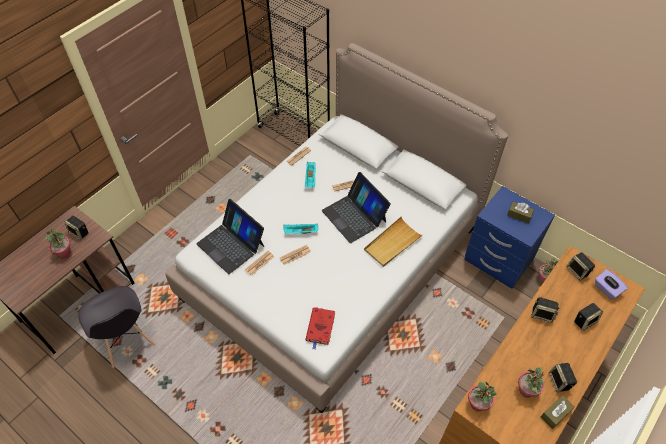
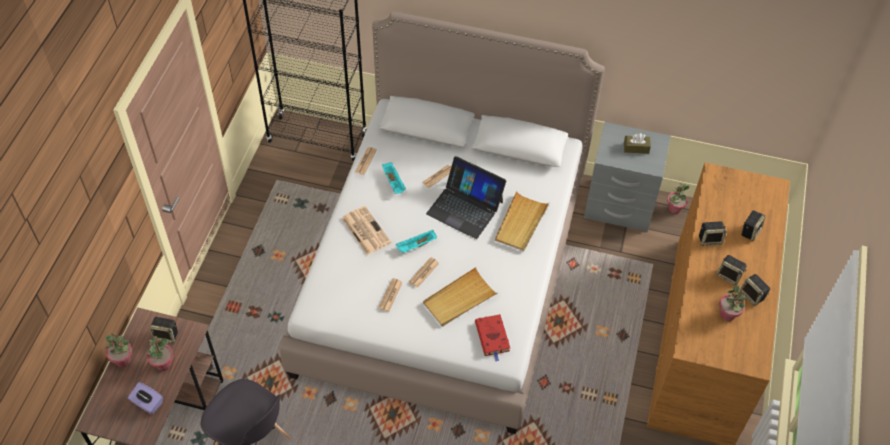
camera: 25 degrees left, 0 degrees up
(231, 244) = (347, 286): laptop -> none
(269, 207) = (365, 230): none -> newspaper
(311, 286) = (459, 299): none -> beige tray
(477, 404) = (690, 344): potted plant -> potted plant (123, 360)
(497, 260) = (619, 206): blue nightstand -> grey nightstand
(555, 414) = (761, 325): brown tissue box -> none
(577, 271) = (723, 186): speaker -> speaker (729, 276)
(606, 289) = (756, 193): purple tissue box -> purple tissue box (147, 403)

